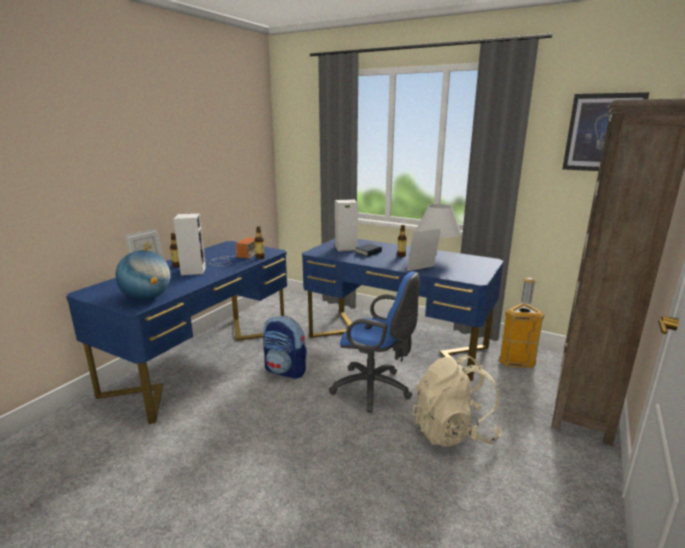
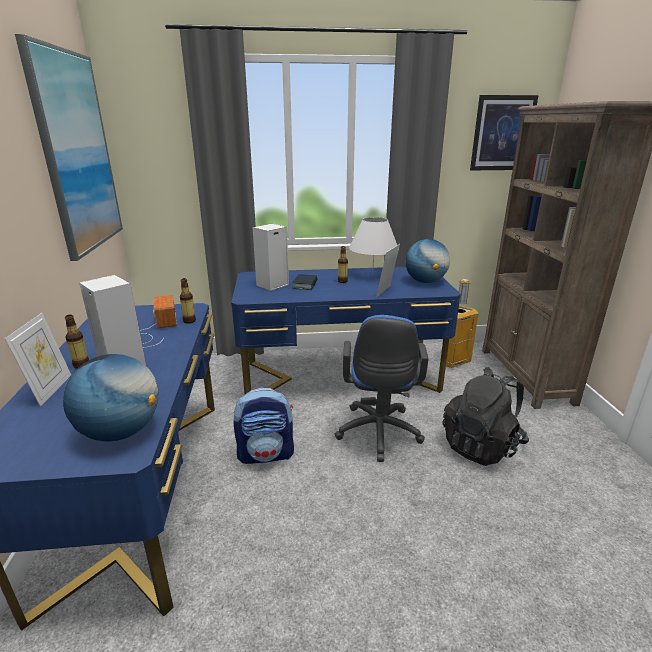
camera: 35 degrees left, 5 degrees up
(239, 140) = (77, 153): none -> picture
(375, 389) = (378, 435): blue office chair -> blue office chair turned 105 degrees clockwise
(453, 431) = (482, 445): beige backpack -> black backpack
(472, 269) = (425, 281): none -> globe

